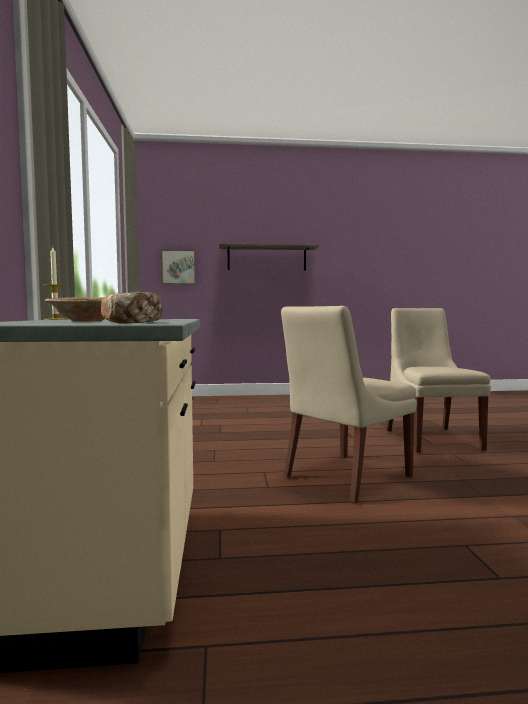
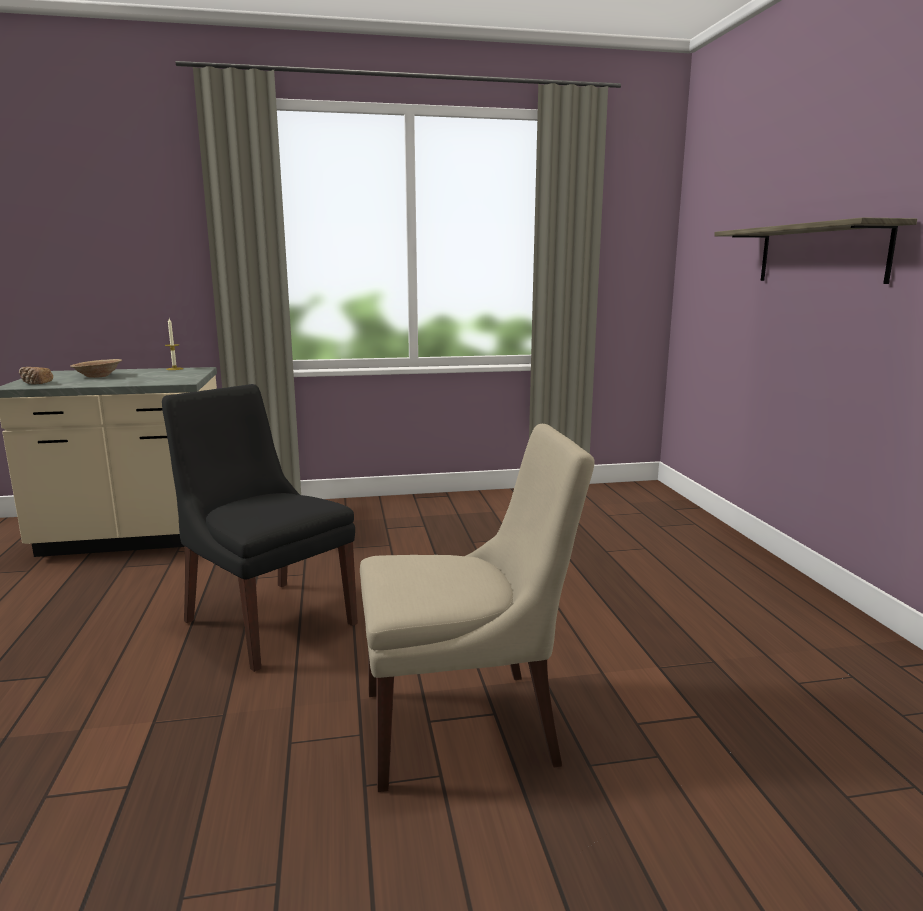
camera: 85 degrees right, 10 degrees up
(178, 267) = (709, 275): picture -> none
(344, 478) = (267, 620): beige chair -> black chair

